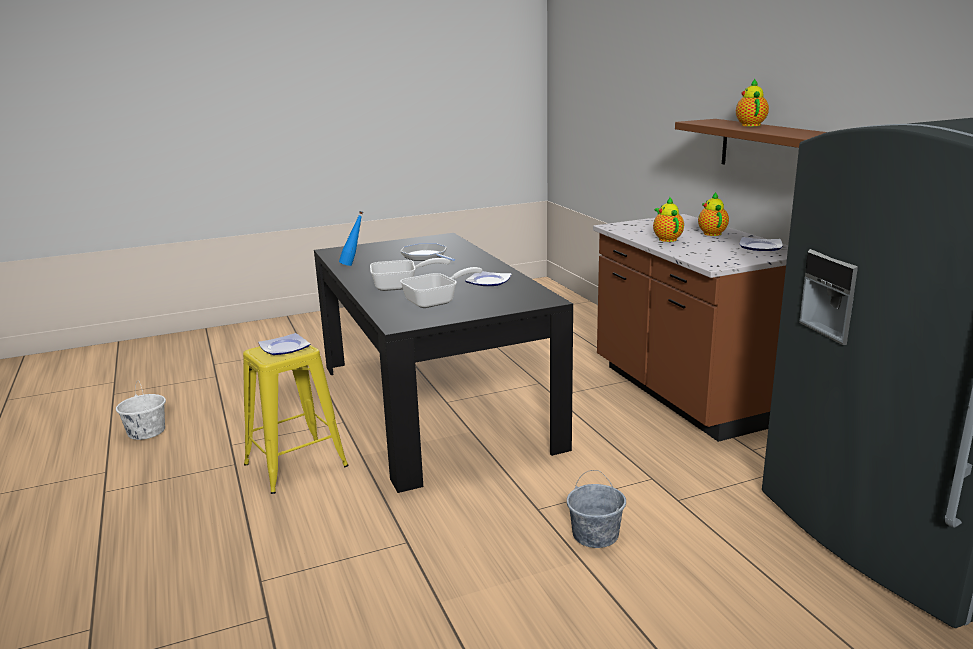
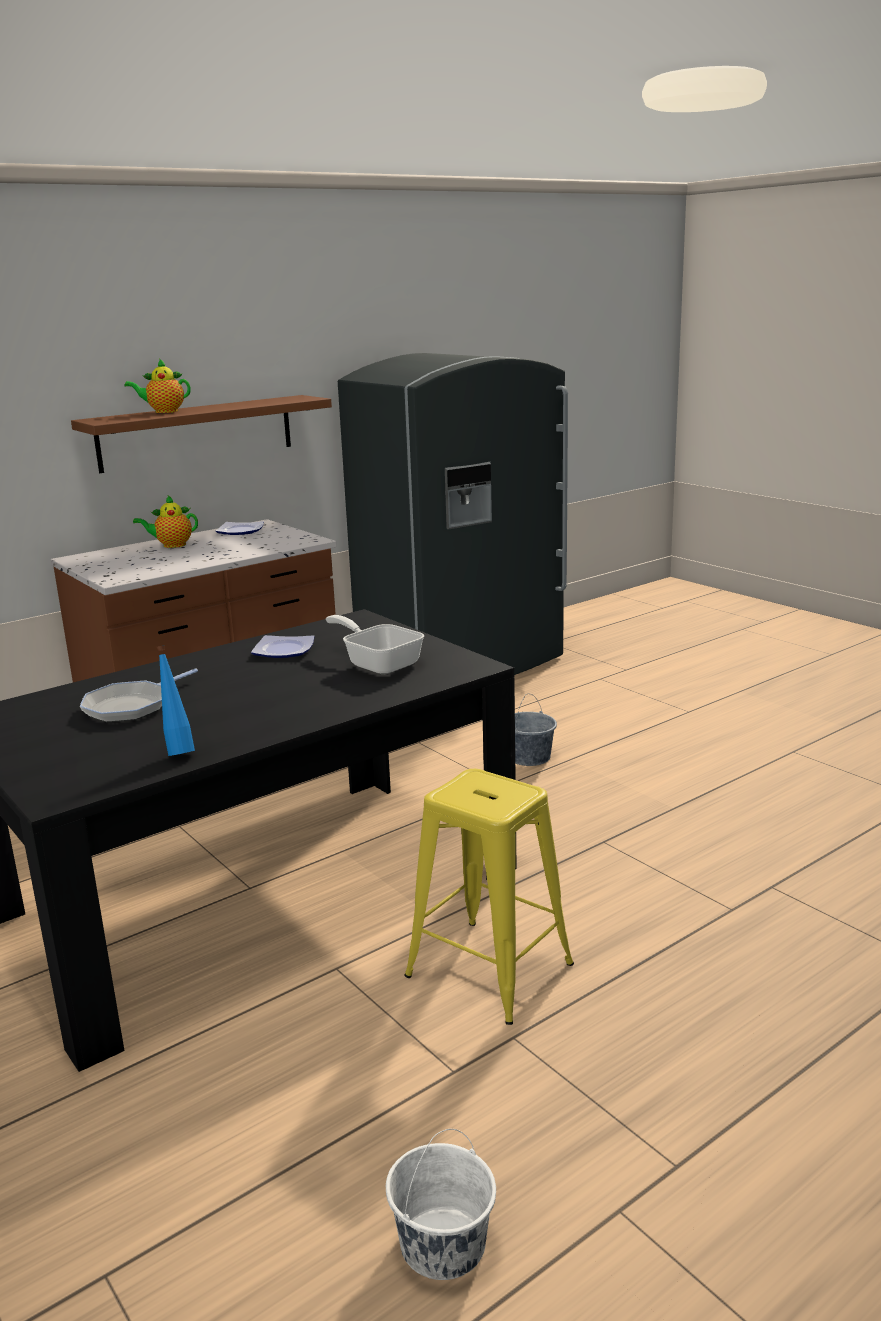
camera: 105 degrees left, 0 degrees up
(284, 348) = (478, 792): plate -> none
(401, 286) = (312, 693): frying pan -> none
(666, 239) = (197, 557): teapot -> none

